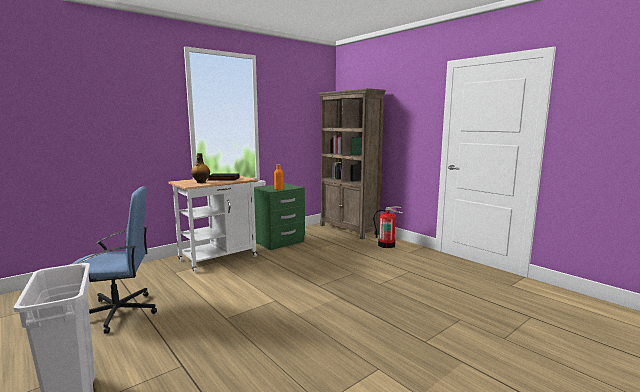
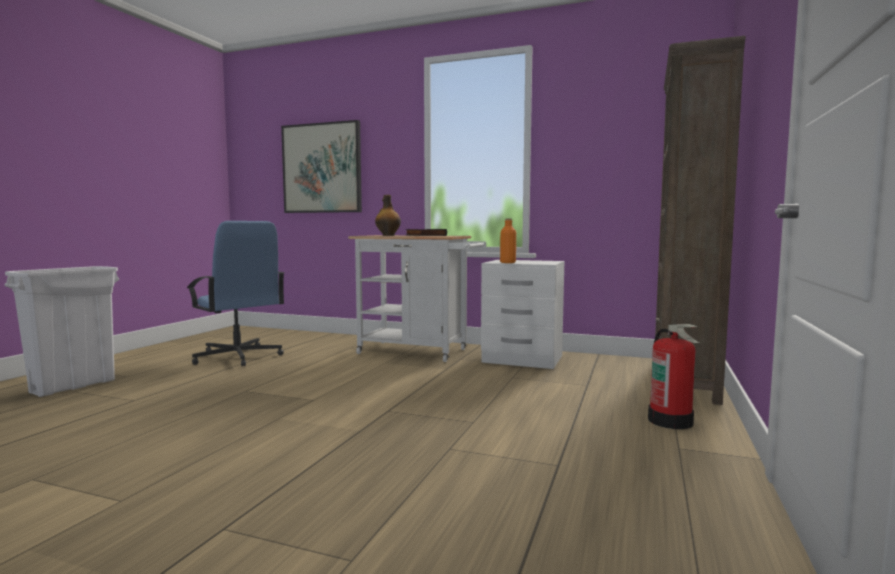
camera: 60 degrees right, 5 degrees down
(88, 126) = (322, 168): none -> picture
(279, 242) = (522, 359): green nightstand -> white nightstand

